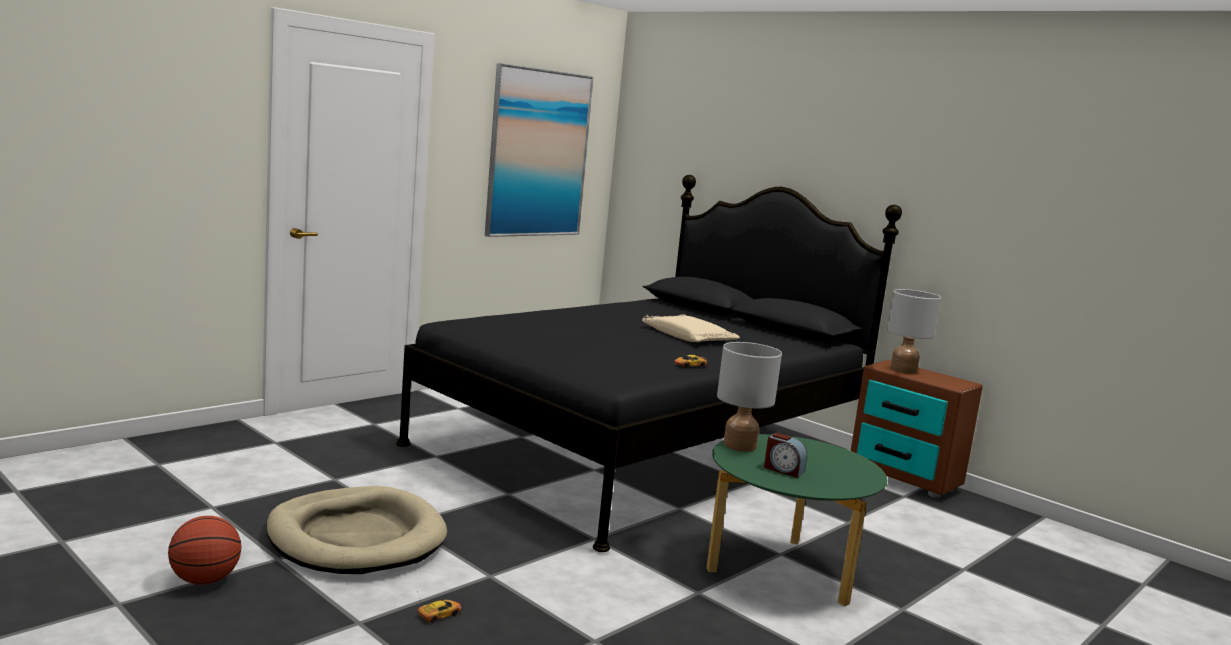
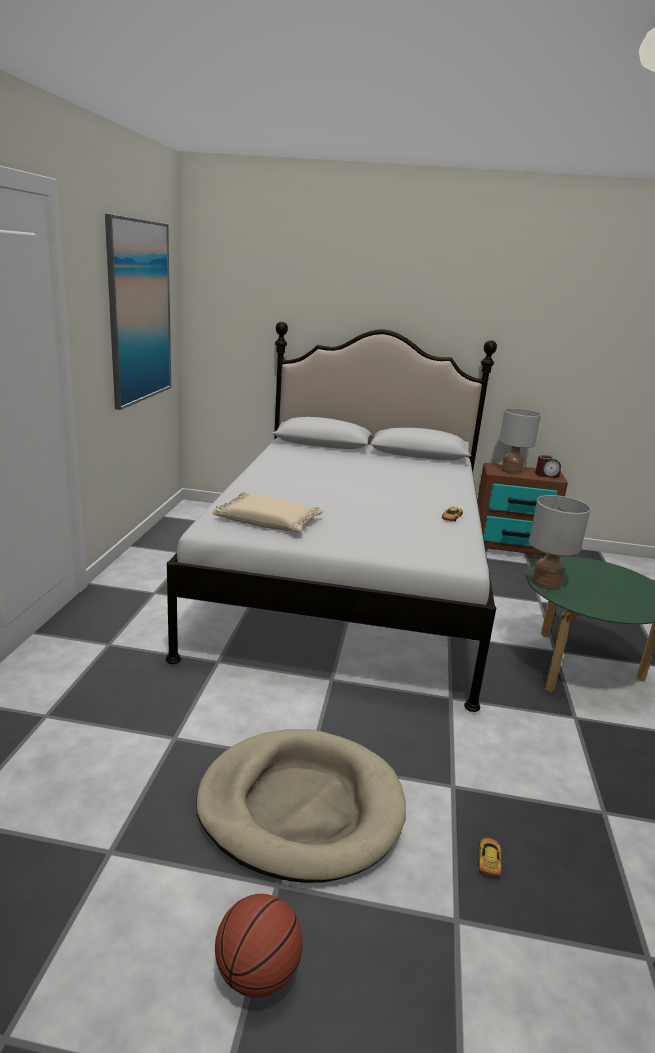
camera: 35 degrees left, 10 degrees up
(642, 451) = (347, 586): black bed -> white bed
(688, 336) = (383, 481): beige pillow -> beige pillow (268, 519)
(783, 470) = (606, 598): alarm clock -> alarm clock (546, 475)

